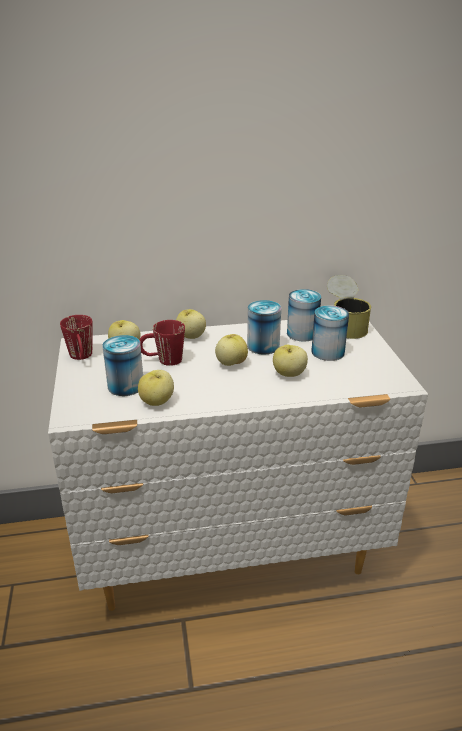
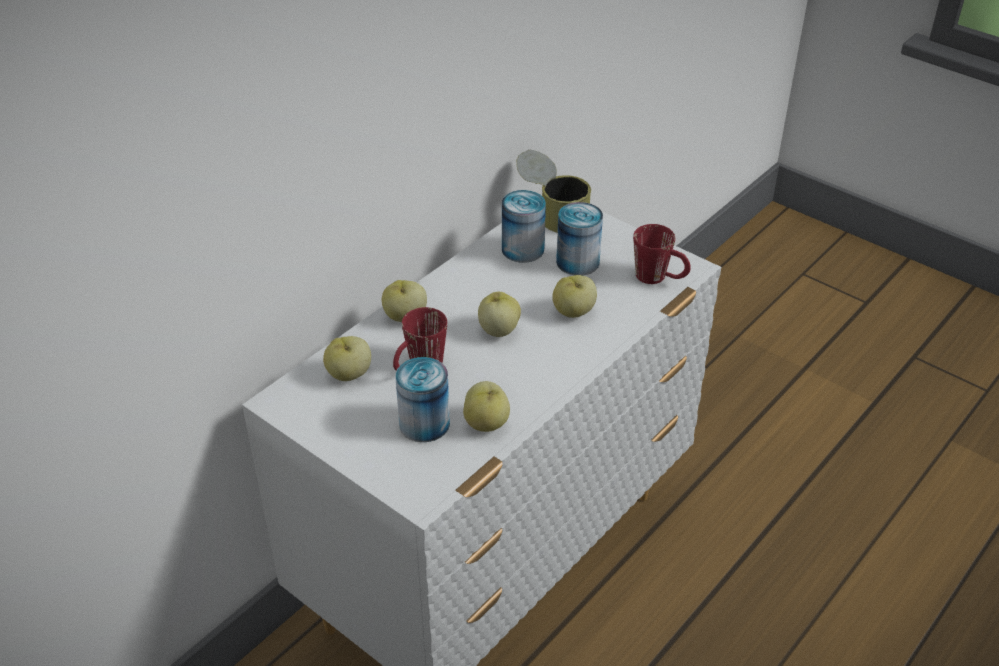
camera: 40 degrees left, 10 degrees up
(82, 358) = (316, 417): red mug -> red mug (659, 278)
(263, 346) = (503, 288): can -> none

